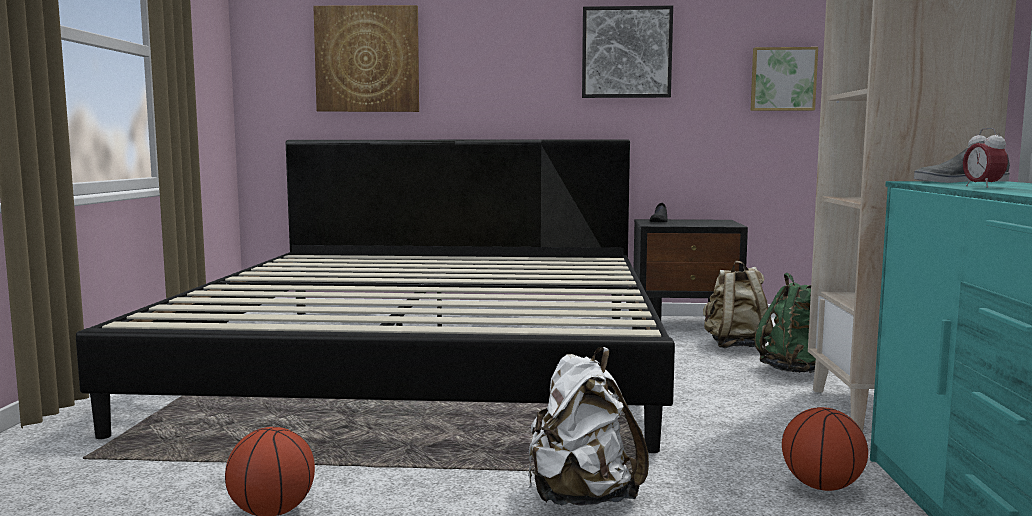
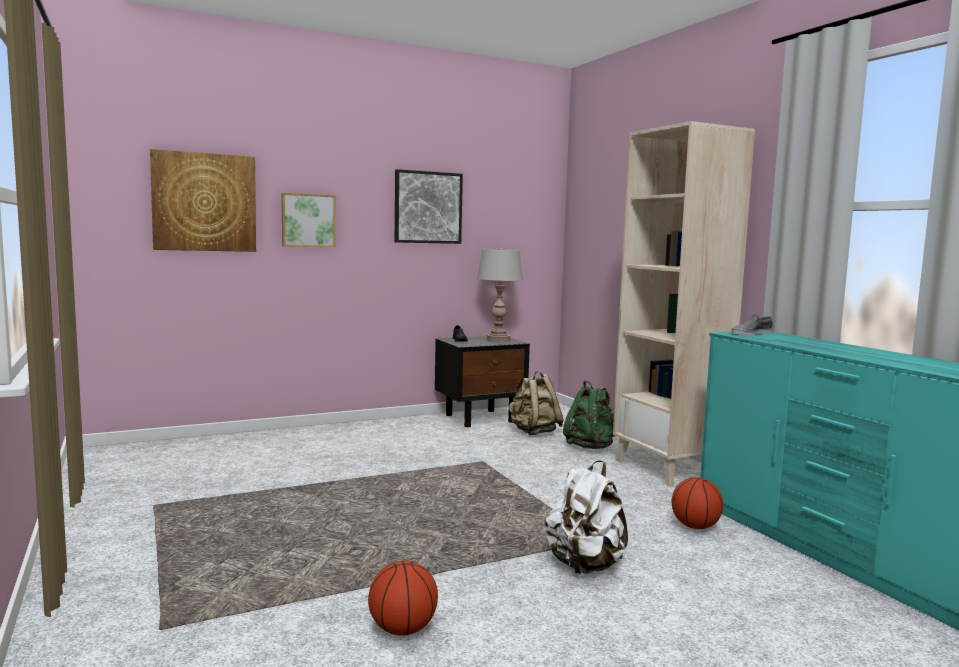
camera: 30 degrees left, 0 degrees up
(426, 361) = (332, 478): bed -> none
(713, 222) = (498, 339): none -> grey table lamp
(782, 79) = (533, 232): picture -> picture (308, 220)
(982, 187) = (787, 343): alarm clock -> none

